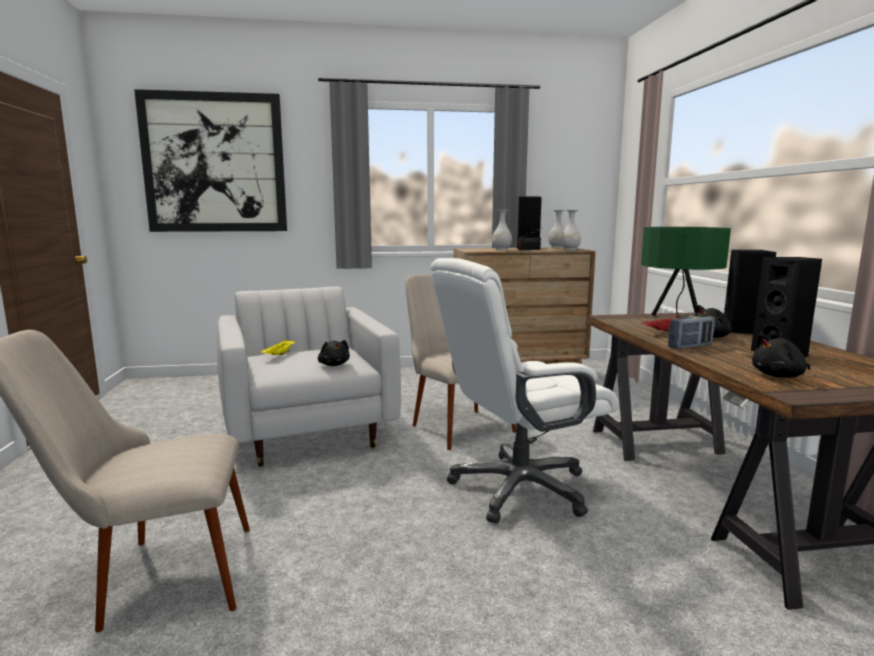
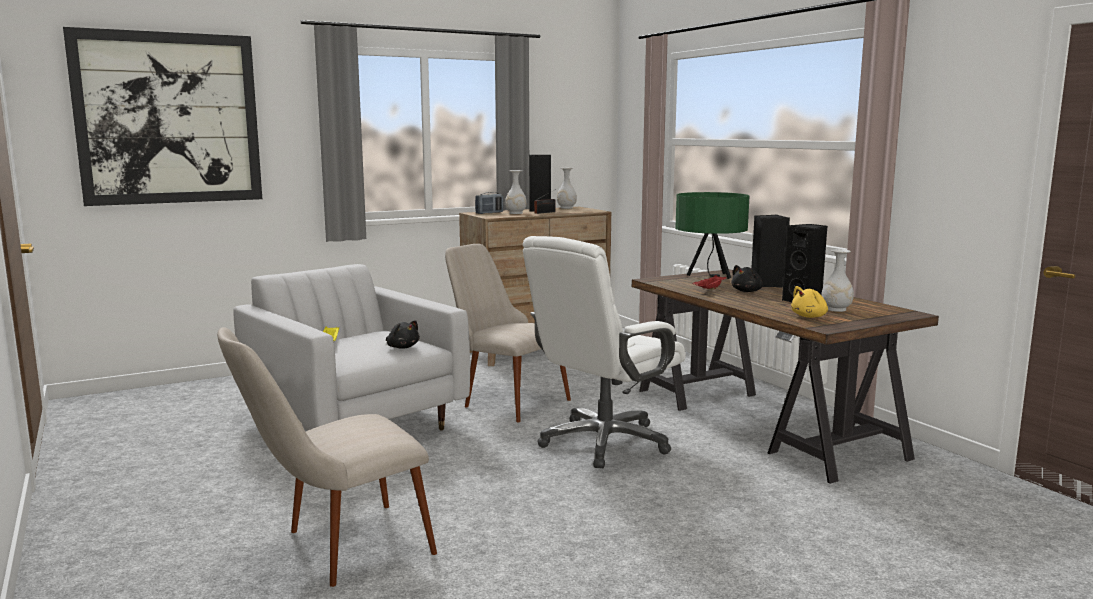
camera: 20 degrees left, 0 degrees up
(569, 250) = (585, 211): white vase -> white vase (836, 309)
(690, 346) = (737, 300): radio -> radio (489, 213)
(779, 376) = (810, 317): black plush toy -> yellow plush toy

